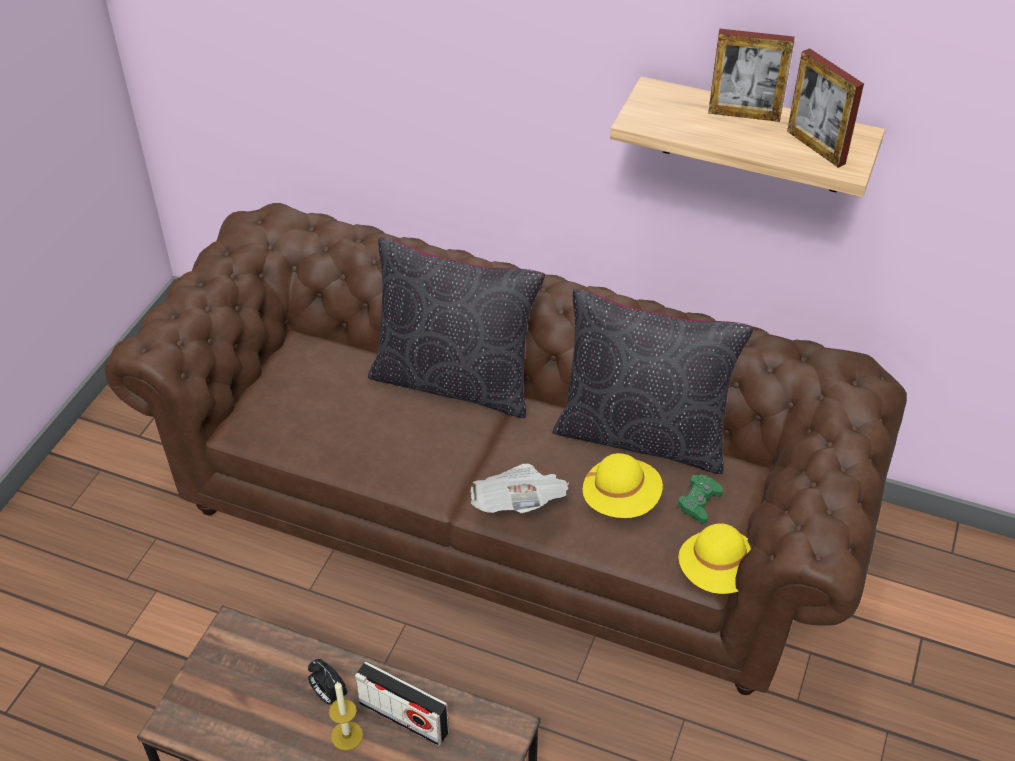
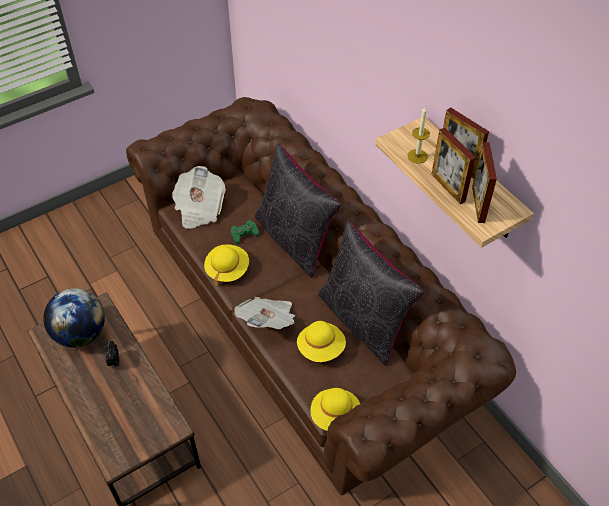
camera: 35 degrees right, 5 degrees up
(236, 688) = (80, 334): none -> globe
(273, 409) = (199, 208): none -> newspaper
(347, 735) = (105, 385): candle -> candle (417, 156)
(394, 469) = (227, 269): none -> yellow hat
(403, 717) = (135, 392): radio -> none
(698, 502) = (359, 373): green game controller -> green game controller (244, 234)
(761, 144) = (448, 188): none -> picture frame

